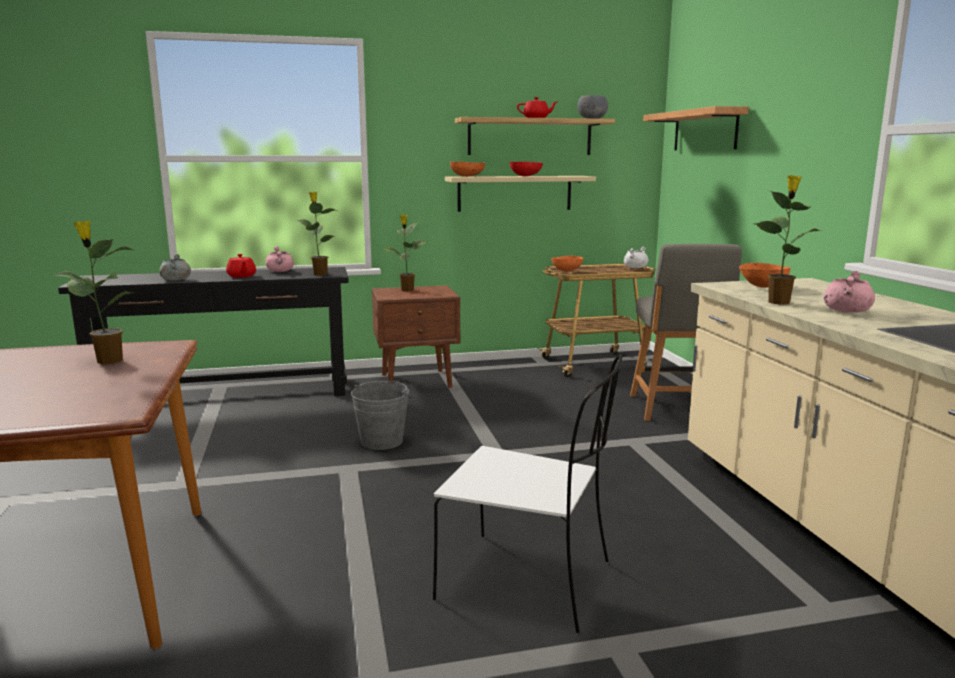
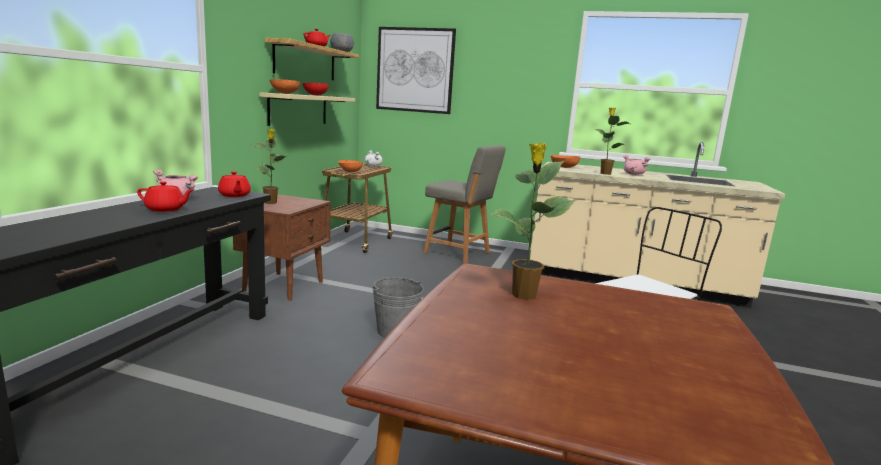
camera: 60 degrees left, 0 degrees up
(175, 280) = (103, 226): grey cooking pot -> none
(319, 274) = (234, 195): potted plant -> red teapot
(705, 130) = (415, 70): shelf -> picture

